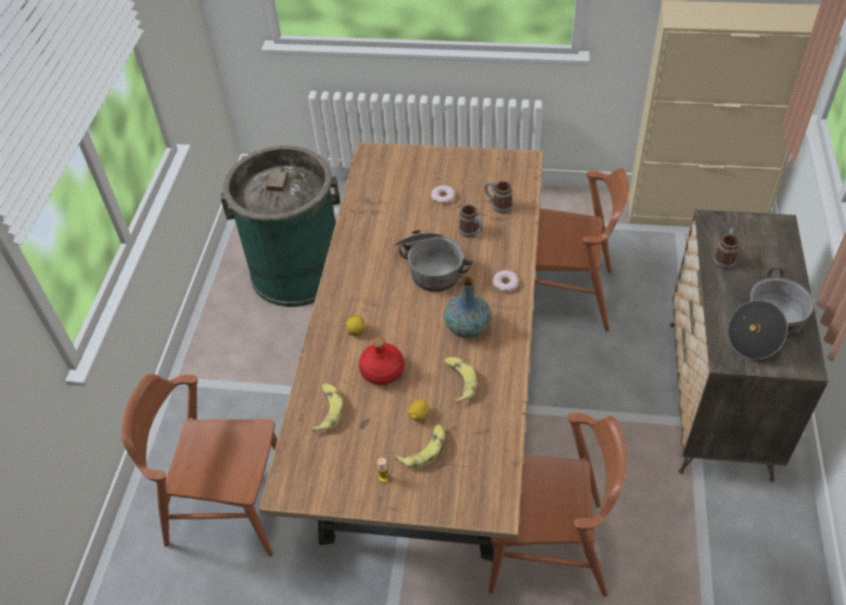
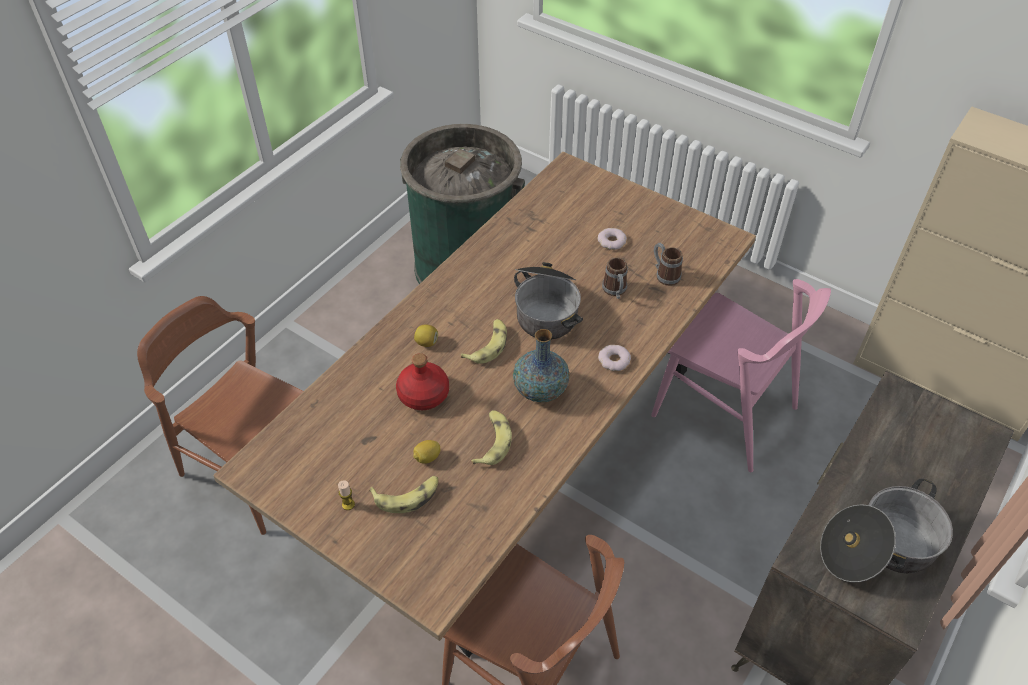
camera: 25 degrees right, 0 degrees up
(327, 410) = (343, 408): banana -> banana (488, 345)
(564, 296) = (725, 411): brown chair -> pink chair
(724, 258) = (884, 442): mug -> none

